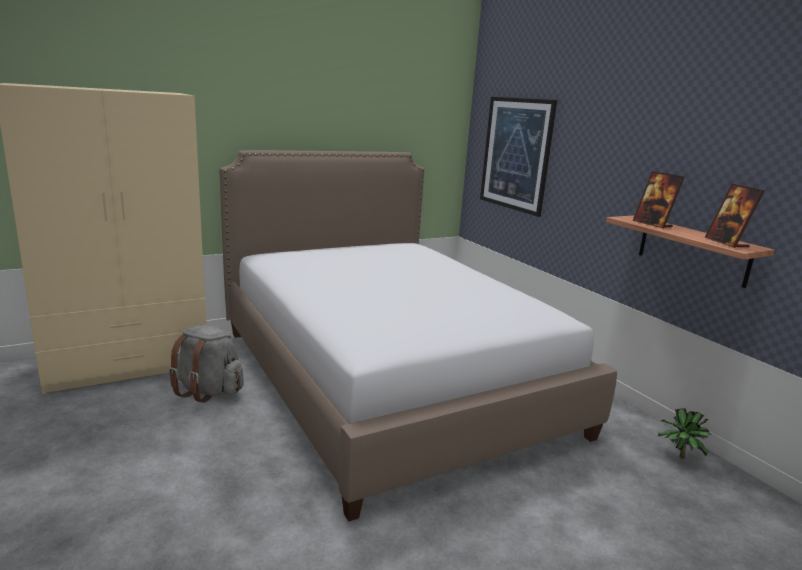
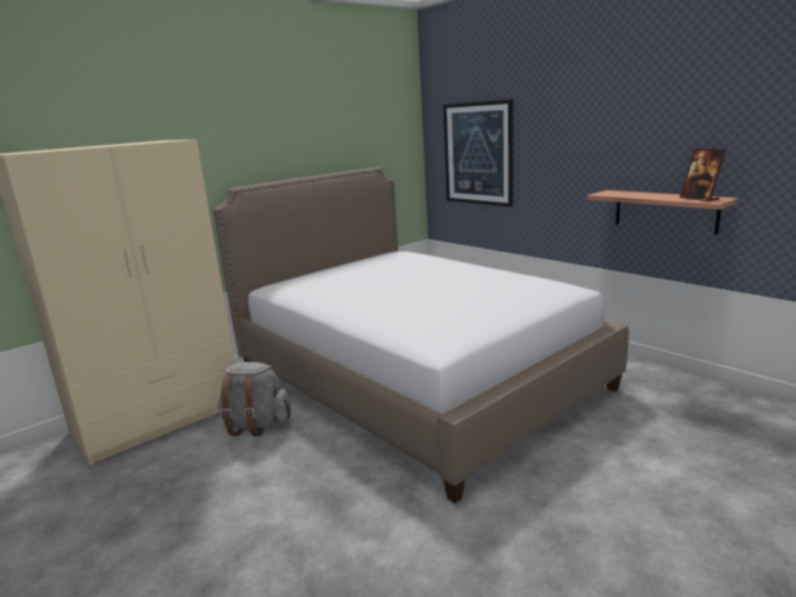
camera: 10 degrees left, 0 degrees up
(652, 224) = (629, 194): picture frame -> none
(679, 458) = (688, 388): potted plant -> none

